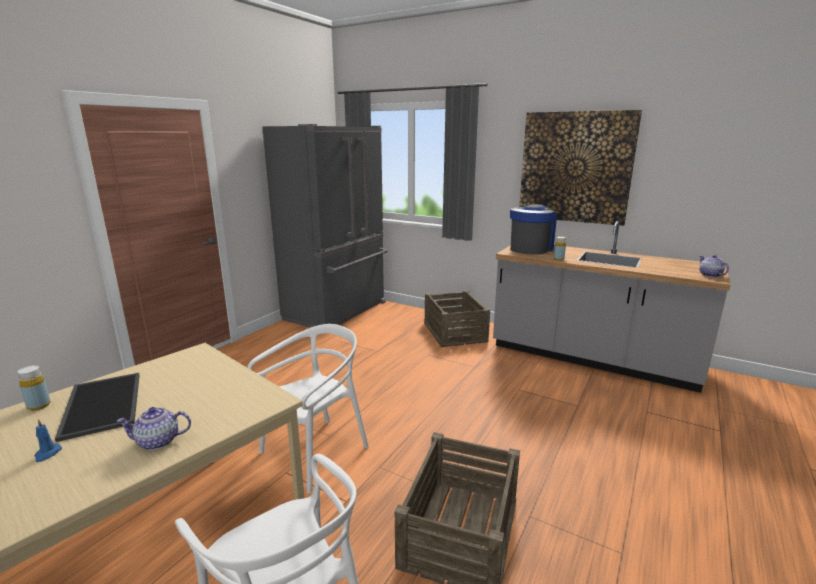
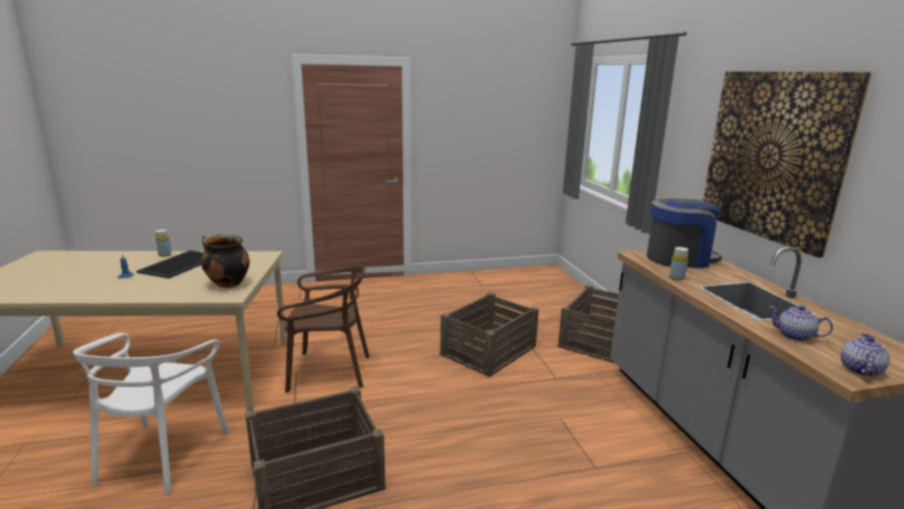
camera: 45 degrees right, 0 degrees up
(158, 441) = (157, 290): teapot -> teapot (795, 336)
(234, 394) = (227, 284): none -> cooking pot
(315, 452) = (328, 372): white chair -> brown chair
(338, 311) = (520, 280): grey fridge -> none
(406, 369) = (489, 350): none -> crate

